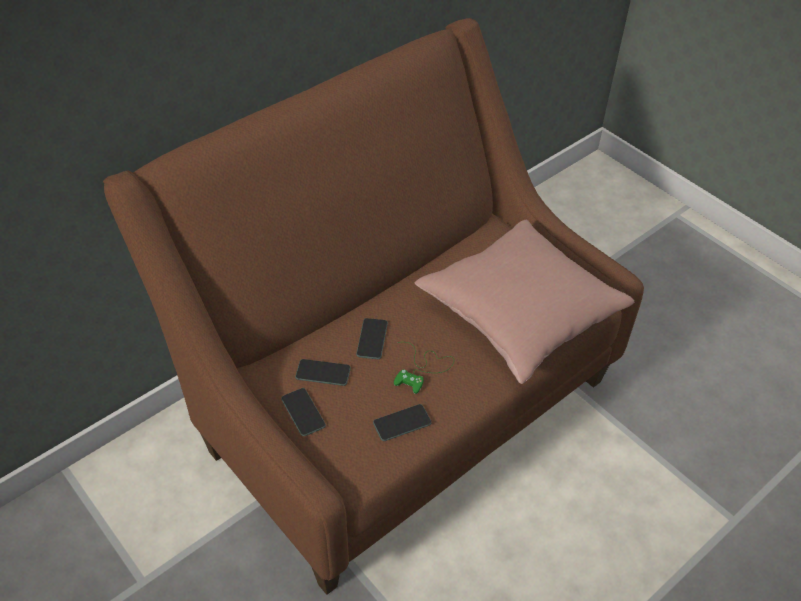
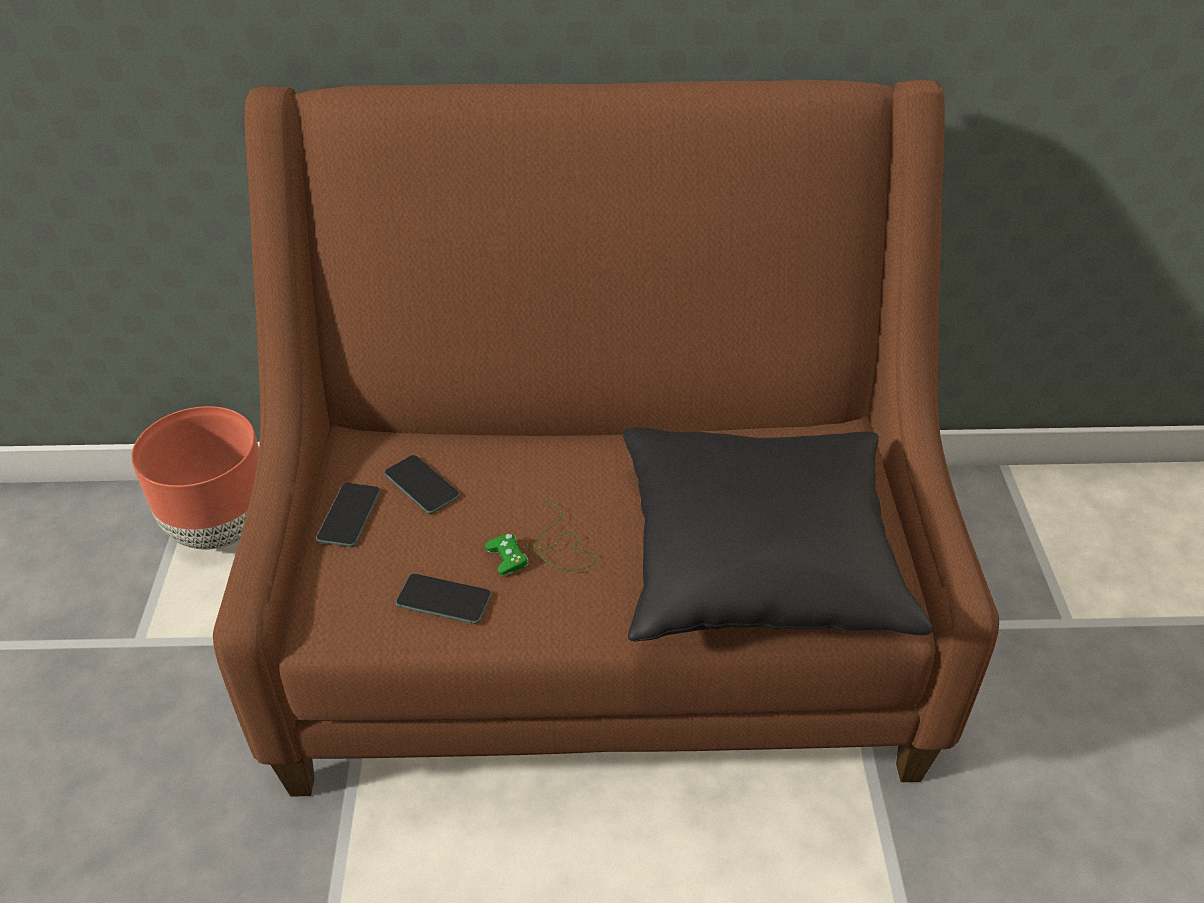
camera: 40 degrees right, 5 degrees down
(119, 484) = (222, 527): none -> brown planter
(372, 339) = (523, 480): phone -> none
(520, 312) = (759, 559): pink pillow -> black pillow

